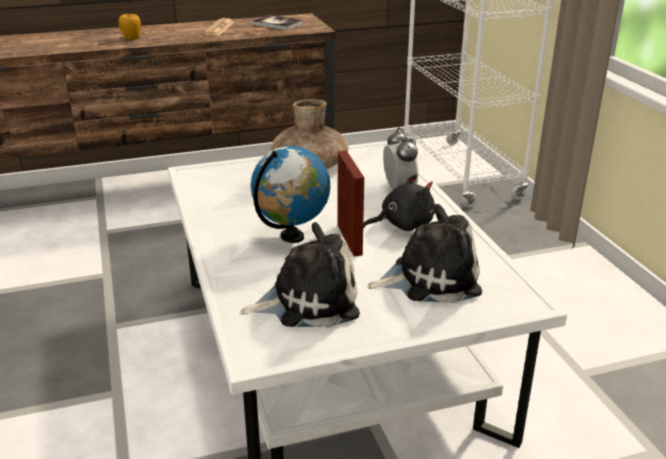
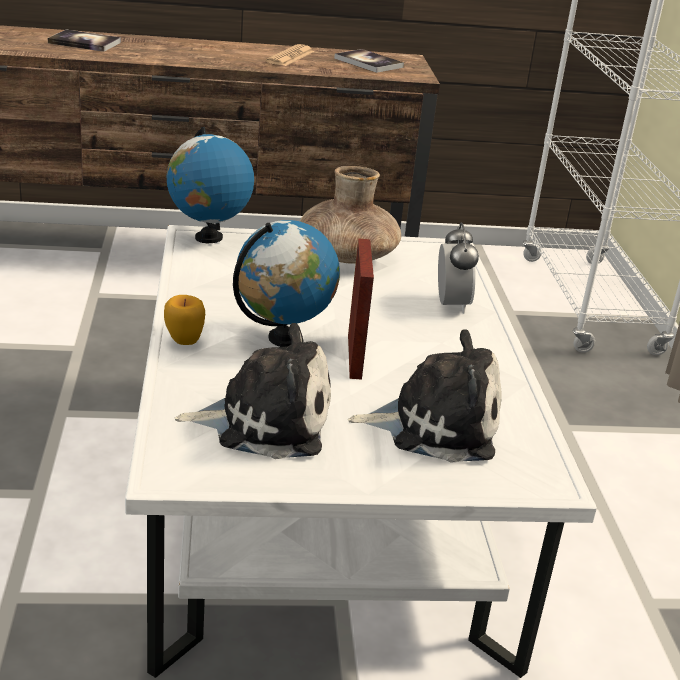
camera: 10 degrees right, 0 degrees up
(59, 40) = (84, 43): none -> book
(131, 39) = (173, 54): apple -> apple (184, 341)
(202, 172) = (208, 238): none -> globe
(403, 225) = (433, 351): black plush toy -> none

